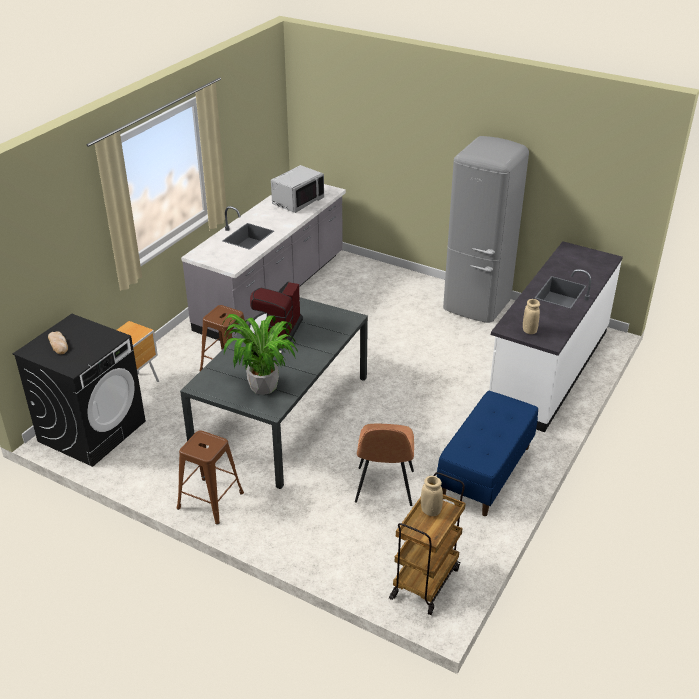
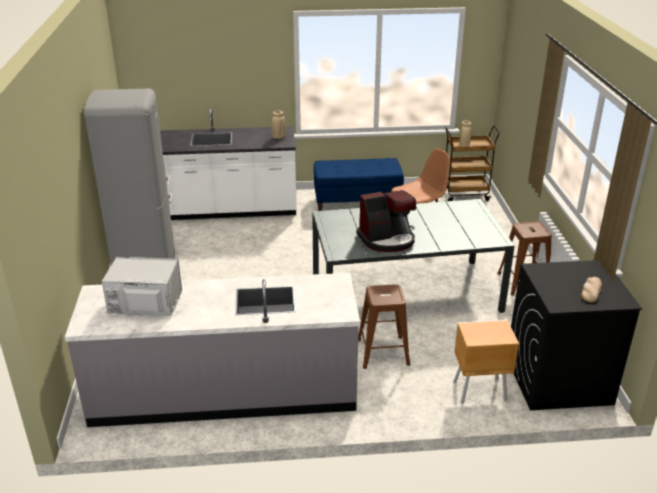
camera: 125 degrees left, 5 degrees down
(264, 386) = (456, 216): potted plant -> none

